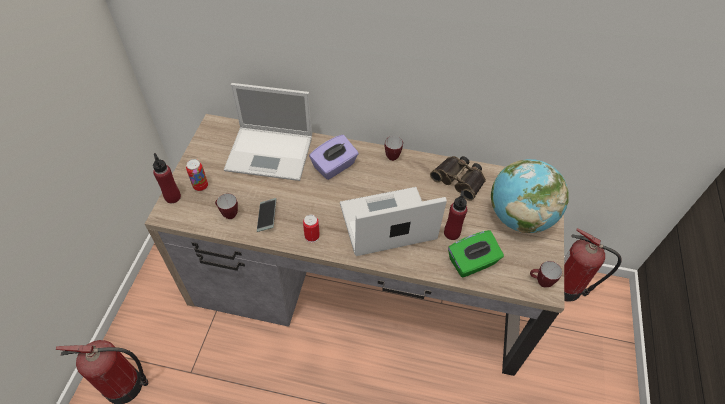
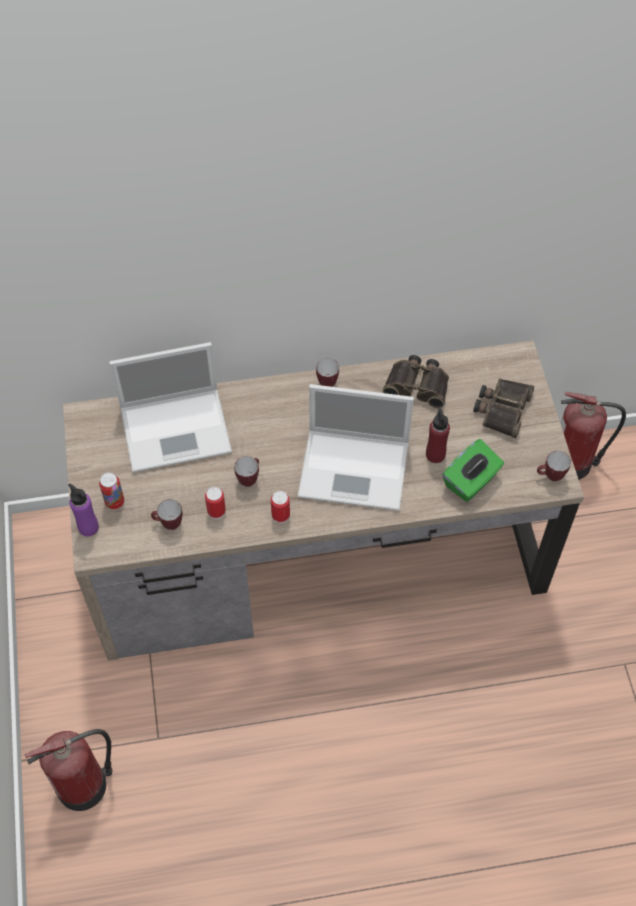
camera: 20 degrees left, 5 degrees up
(172, 197) = (88, 527): red bottle -> purple bottle
(267, 217) = (216, 511): phone -> can
(303, 202) = (249, 478): none -> mug
(334, 166) = (264, 420): purple tissue box -> none
(385, 223) = (356, 469): laptop -> laptop turned 135 degrees counterclockwise
(519, 217) = (502, 409): globe -> binoculars

